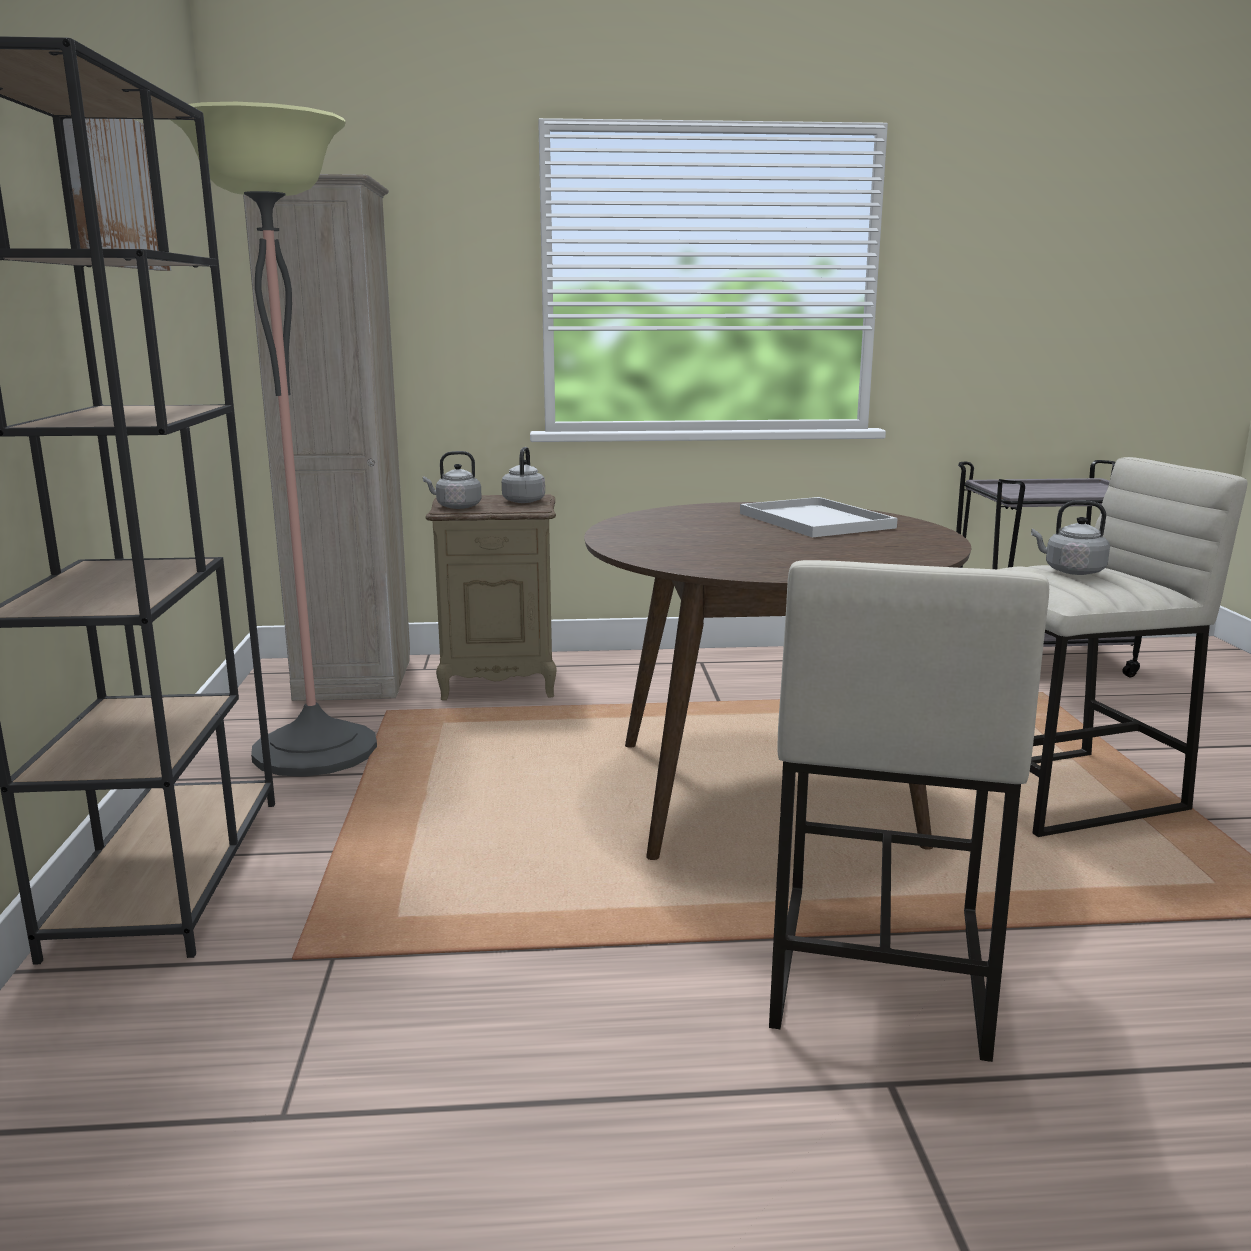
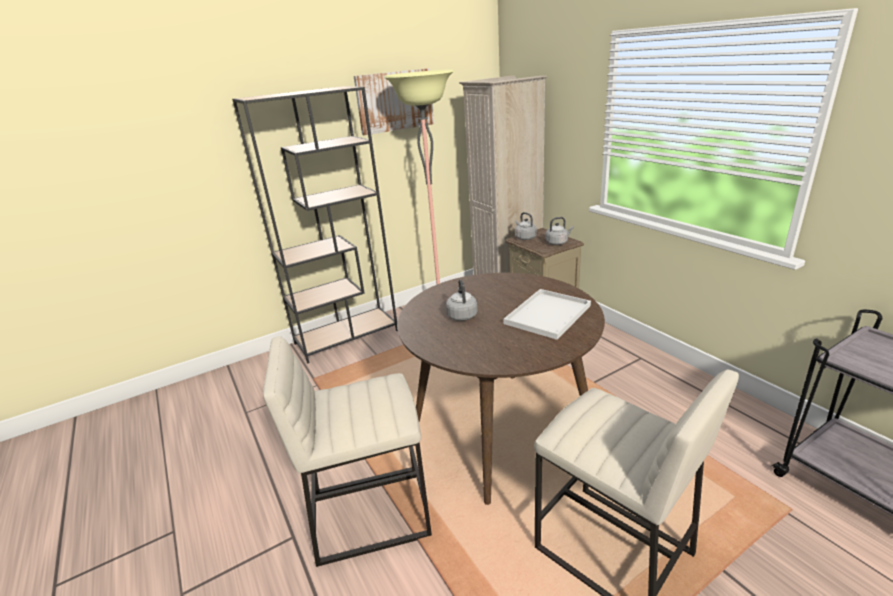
camera: 65 degrees right, 10 degrees up
(1071, 571) = (613, 423): grey kettle -> grey kettle (462, 315)

